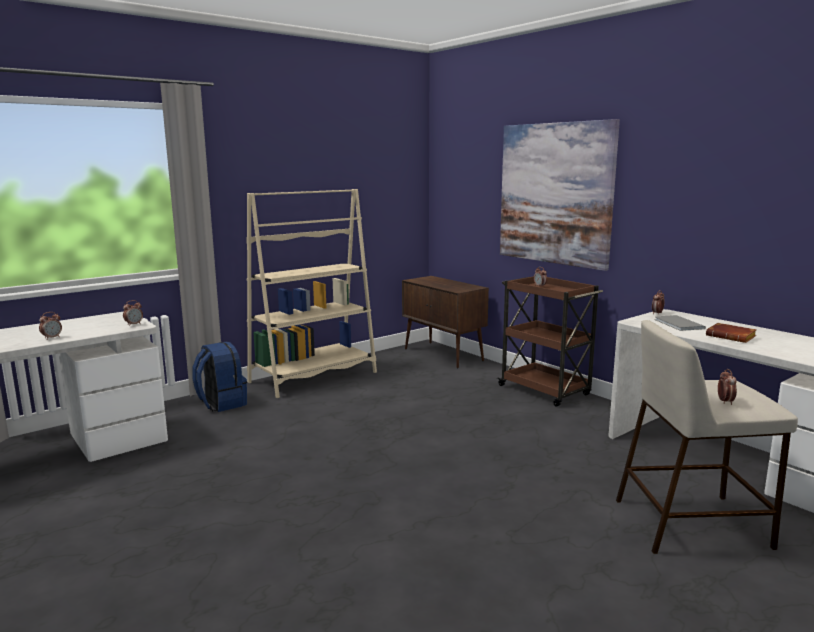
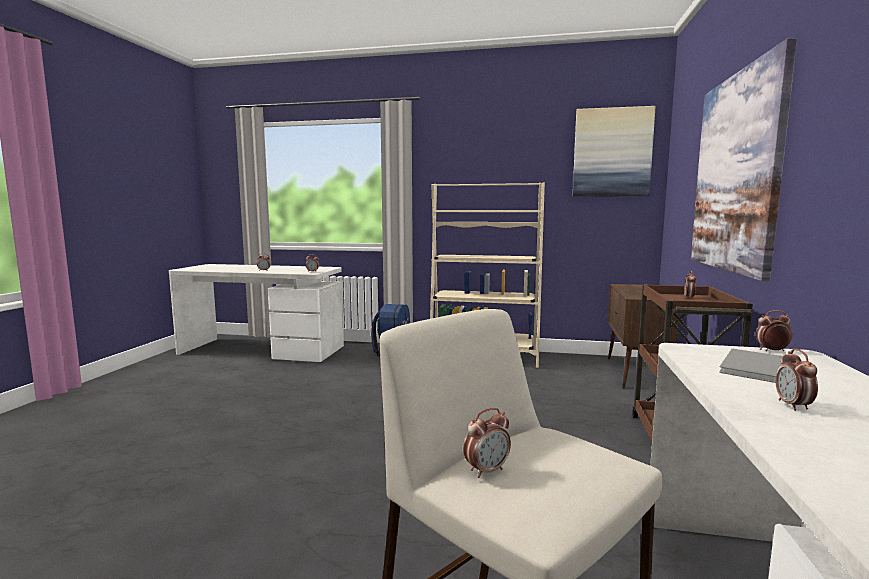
camera: 50 degrees right, 5 degrees down
(391, 156) = (612, 153): none -> picture
(732, 337) = (793, 406): brown book -> alarm clock

